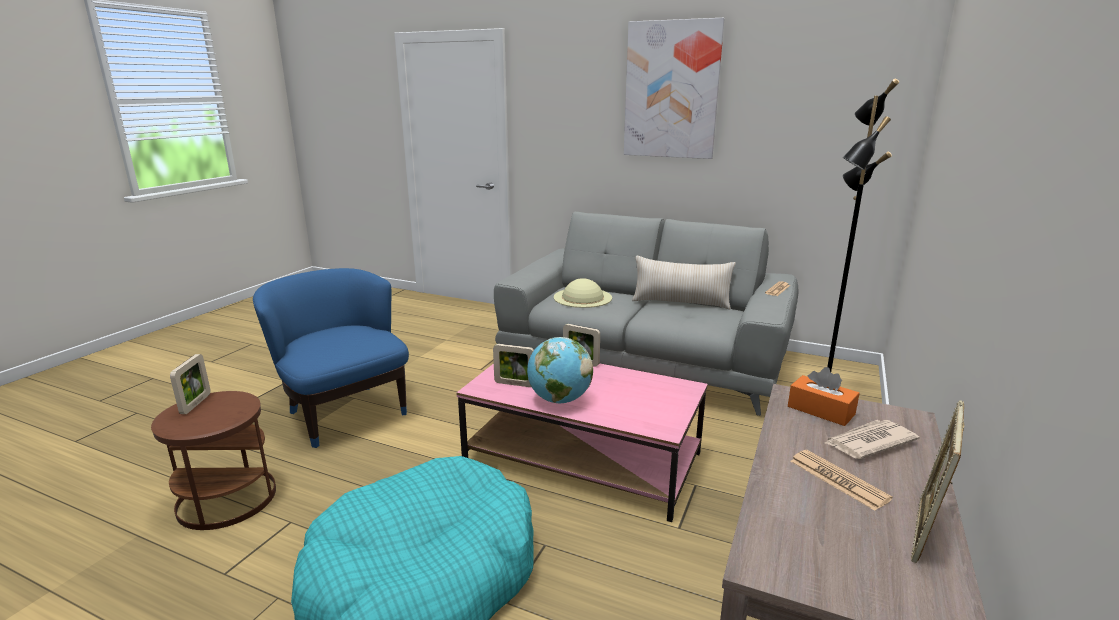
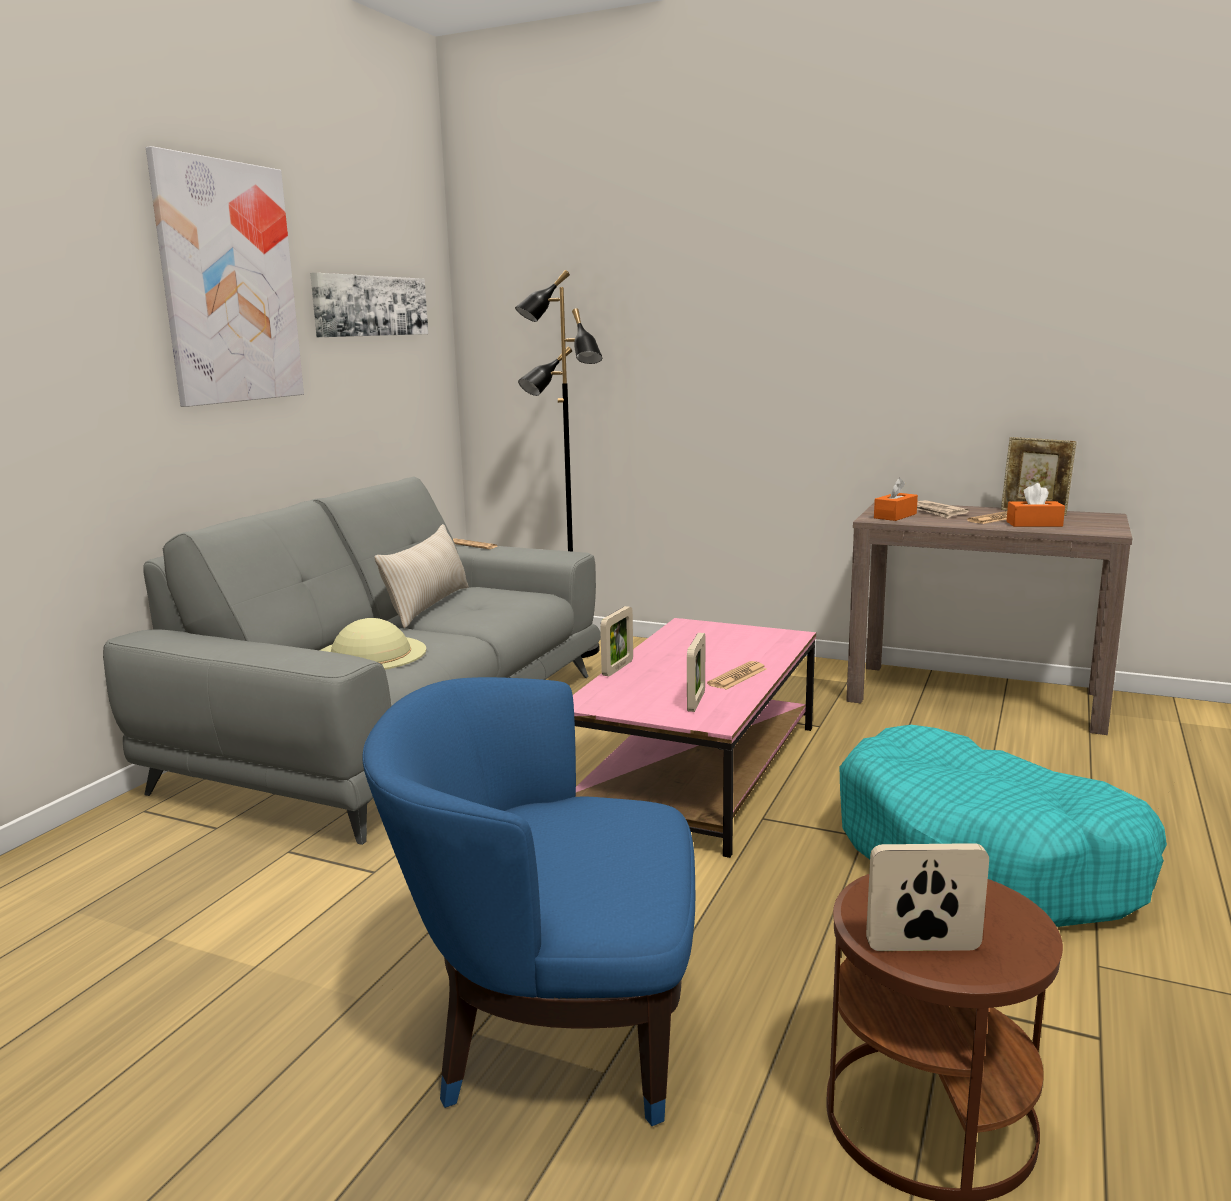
camera: 90 degrees left, 5 degrees down
(344, 413) = (552, 1032): blue armchair -> blue armchair turned 45 degrees clockwise
(559, 400) = (737, 677): globe -> newspaper
(805, 104) = (370, 306): none -> picture
(808, 505) = (1034, 524): none -> orange tissue box

